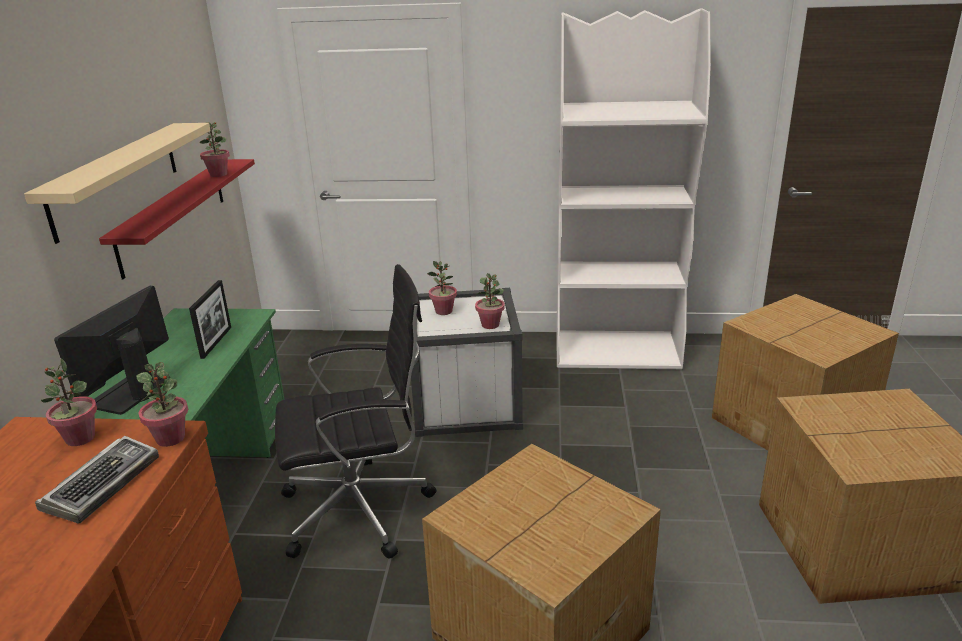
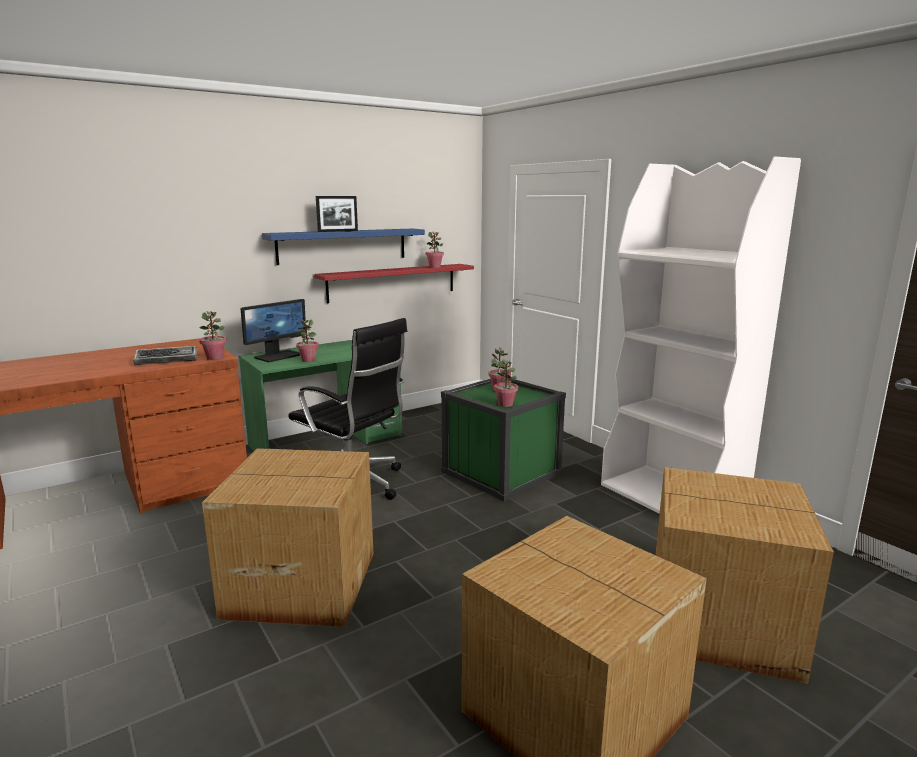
camera: 50 degrees right, 10 degrees down
(80, 438) = (200, 348): potted plant -> potted plant (308, 360)
(117, 177) = (343, 246): beige shelf -> blue shelf
(130, 393) = (278, 356): monitor -> monitor turned 150 degrees clockwise
(216, 342) = (347, 352): picture frame -> picture frame (338, 231)
(466, 403) = (501, 472): white storage box -> green storage box

